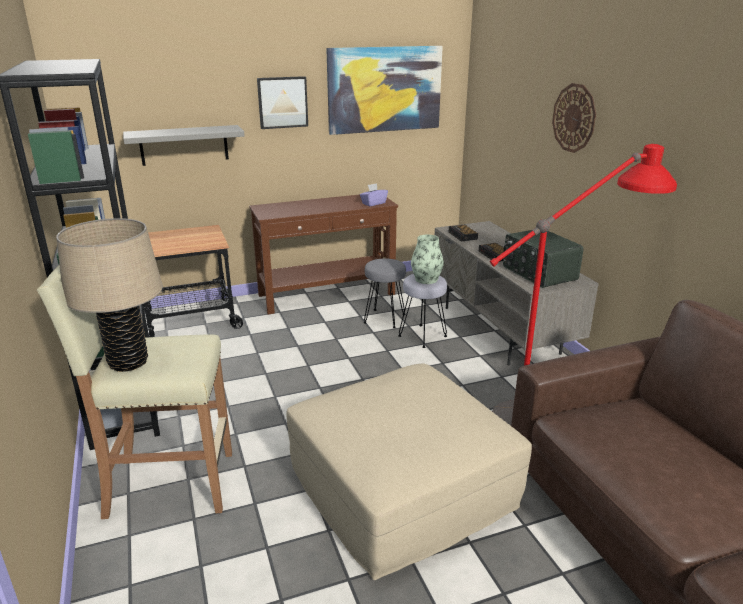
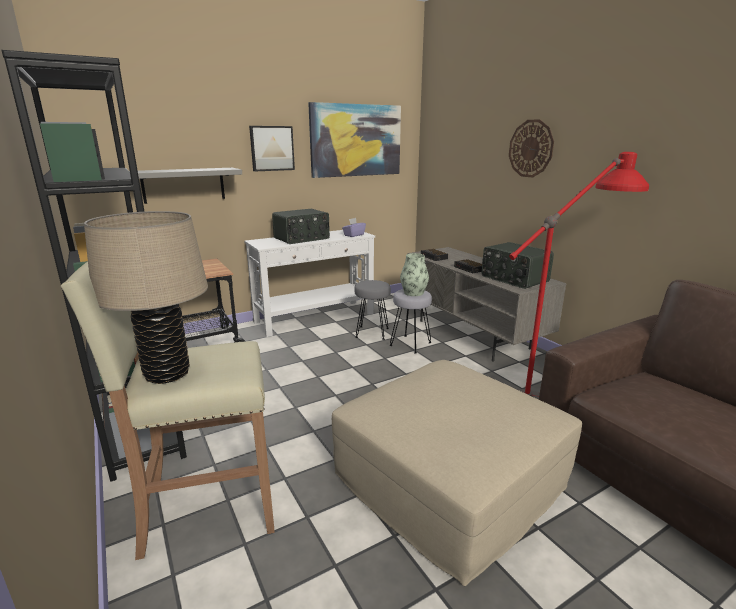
camera: 10 degrees left, 5 degrees down
(313, 206) = (302, 238): none -> radio
(327, 295) = (315, 318): brown console table -> white console table

